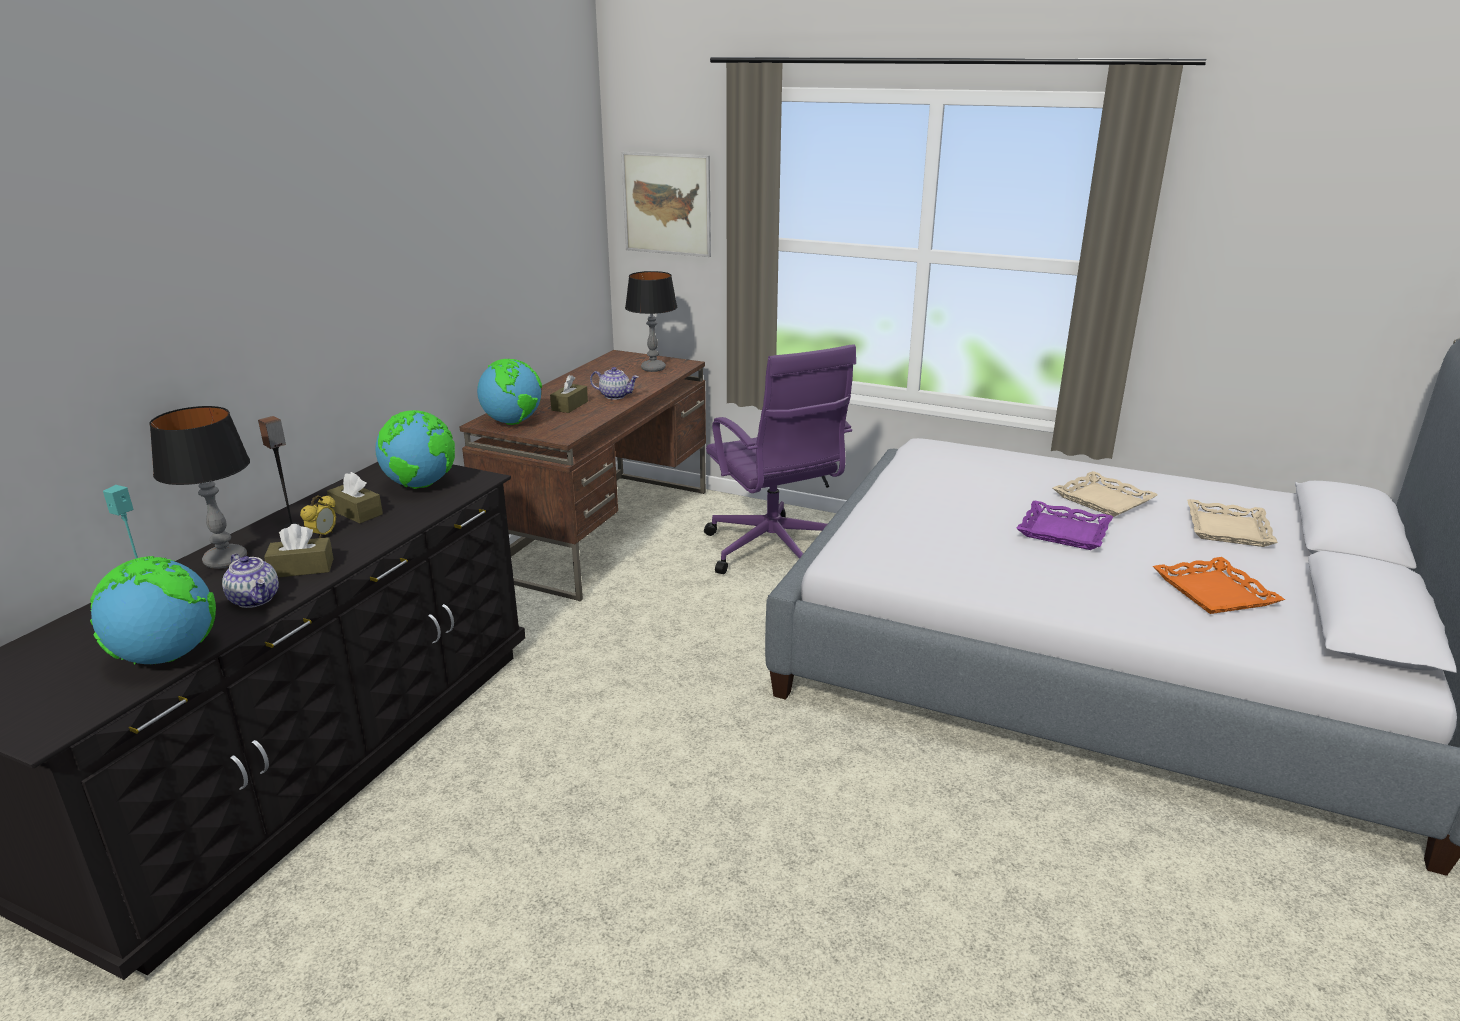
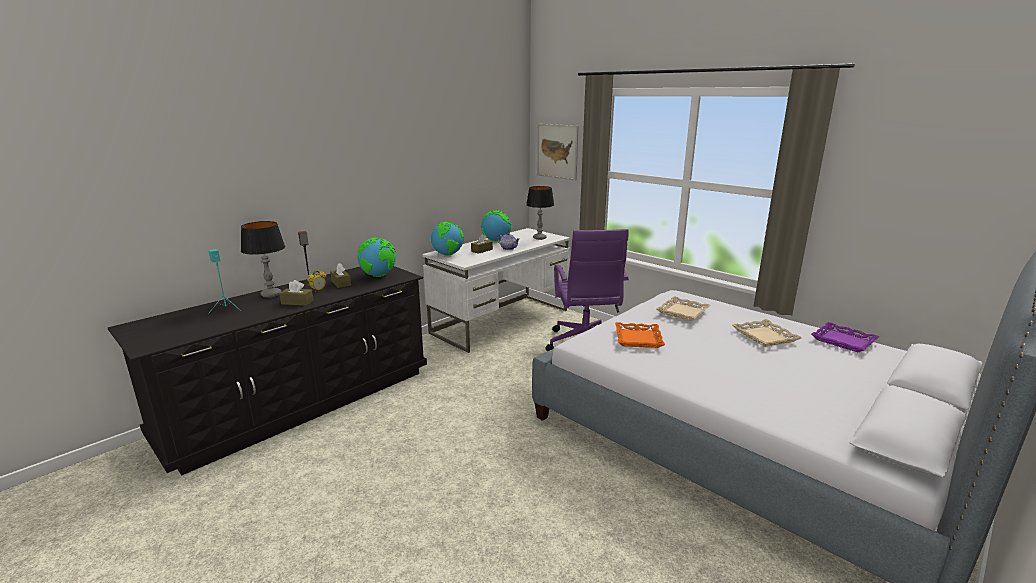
camera: 20 degrees right, 5 degrees down
(166, 657) = (214, 328): globe -> globe (496, 241)
(255, 599) = (267, 311): teapot -> none
(603, 531) = (501, 321): brown desk -> white desk
(1063, 532) = (723, 350): purple tray -> purple tray (843, 341)
(1213, 592) = (800, 399): orange tray -> orange tray (638, 339)
(1227, 529) = (841, 365): beige tray -> beige tray (682, 312)

